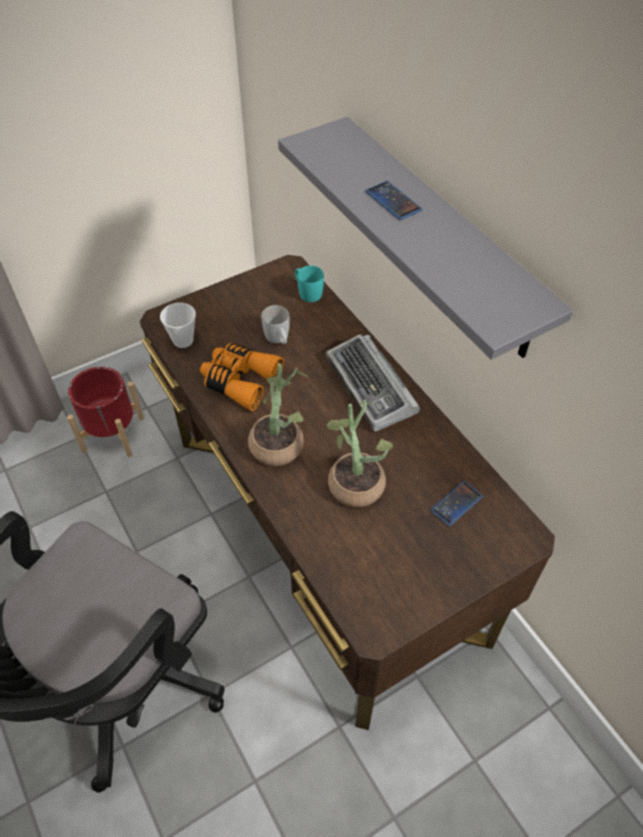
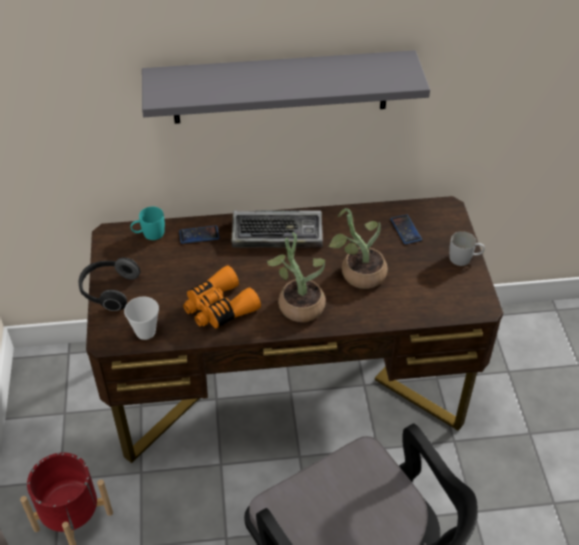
camera: 65 degrees left, 5 degrees down
(220, 296) = (109, 291): none -> headphones
(278, 339) = (189, 269): white mug -> white mug (464, 258)
(393, 201) = (264, 79): phone -> phone (199, 235)

